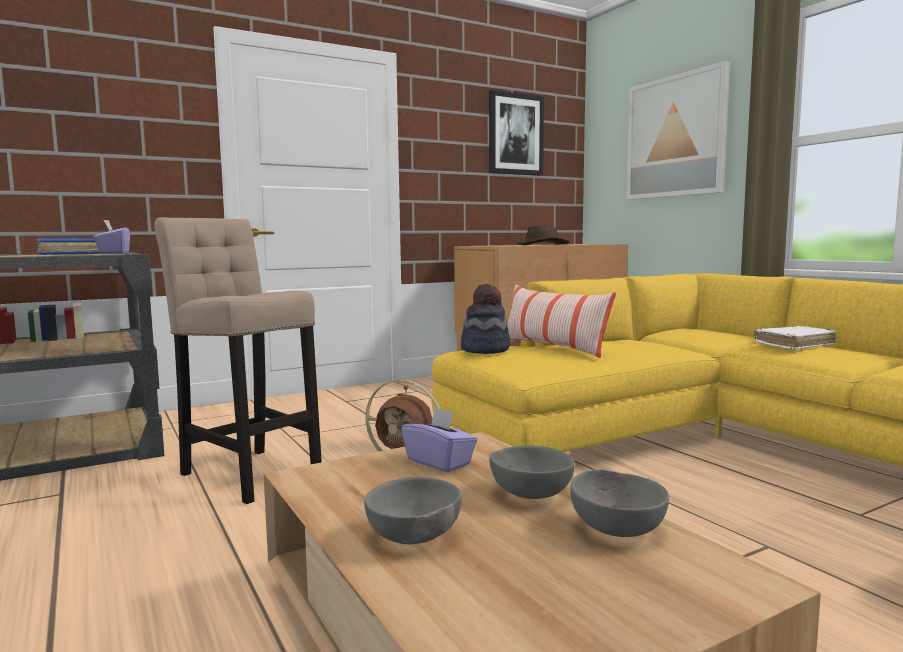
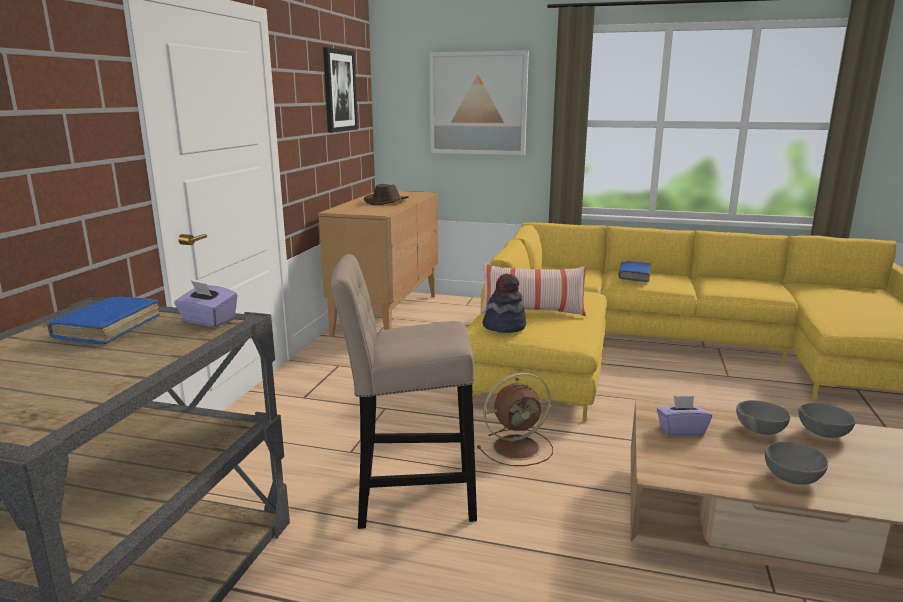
camera: 45 degrees left, 10 degrees up
(794, 345) = (634, 276): white book -> blue book

